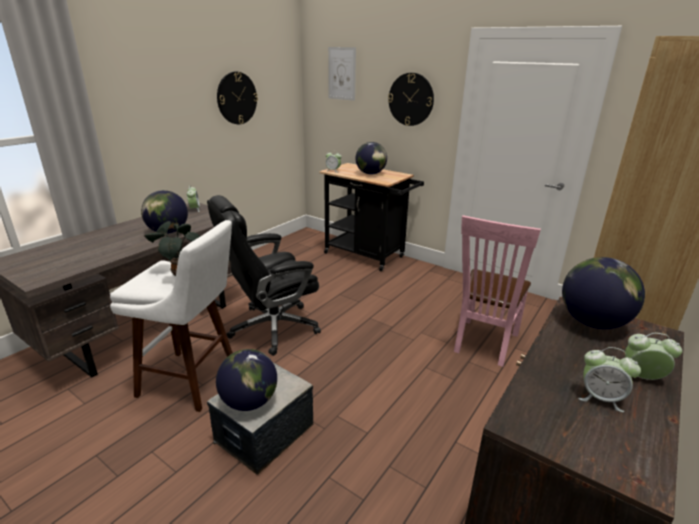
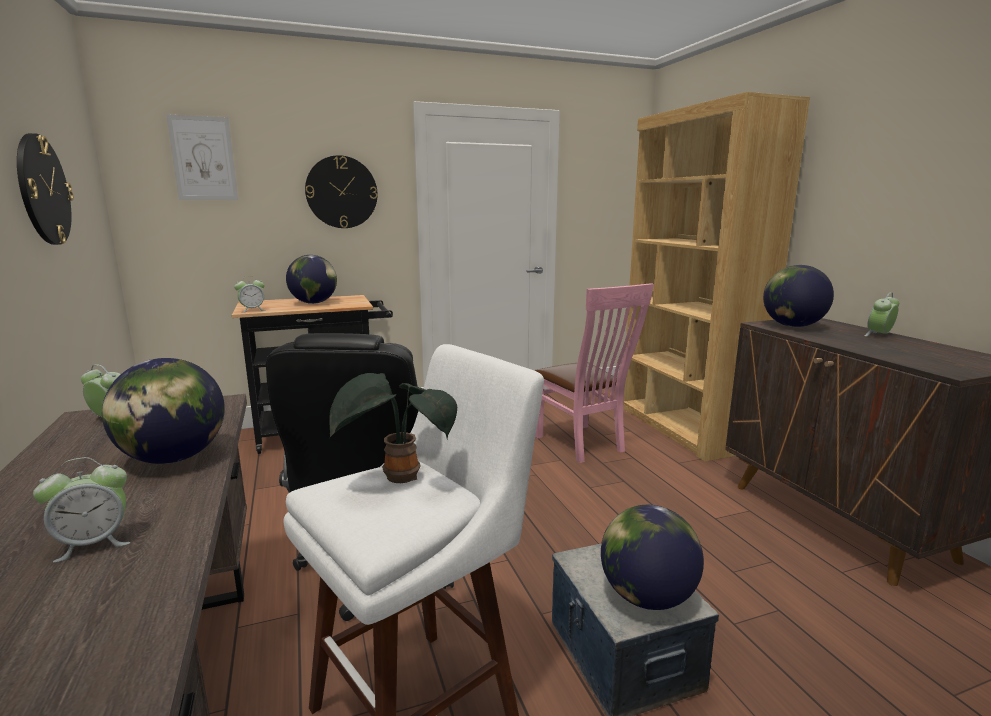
camera: 55 degrees left, 10 degrees down
(600, 398) = (909, 348): alarm clock -> alarm clock (94, 543)

